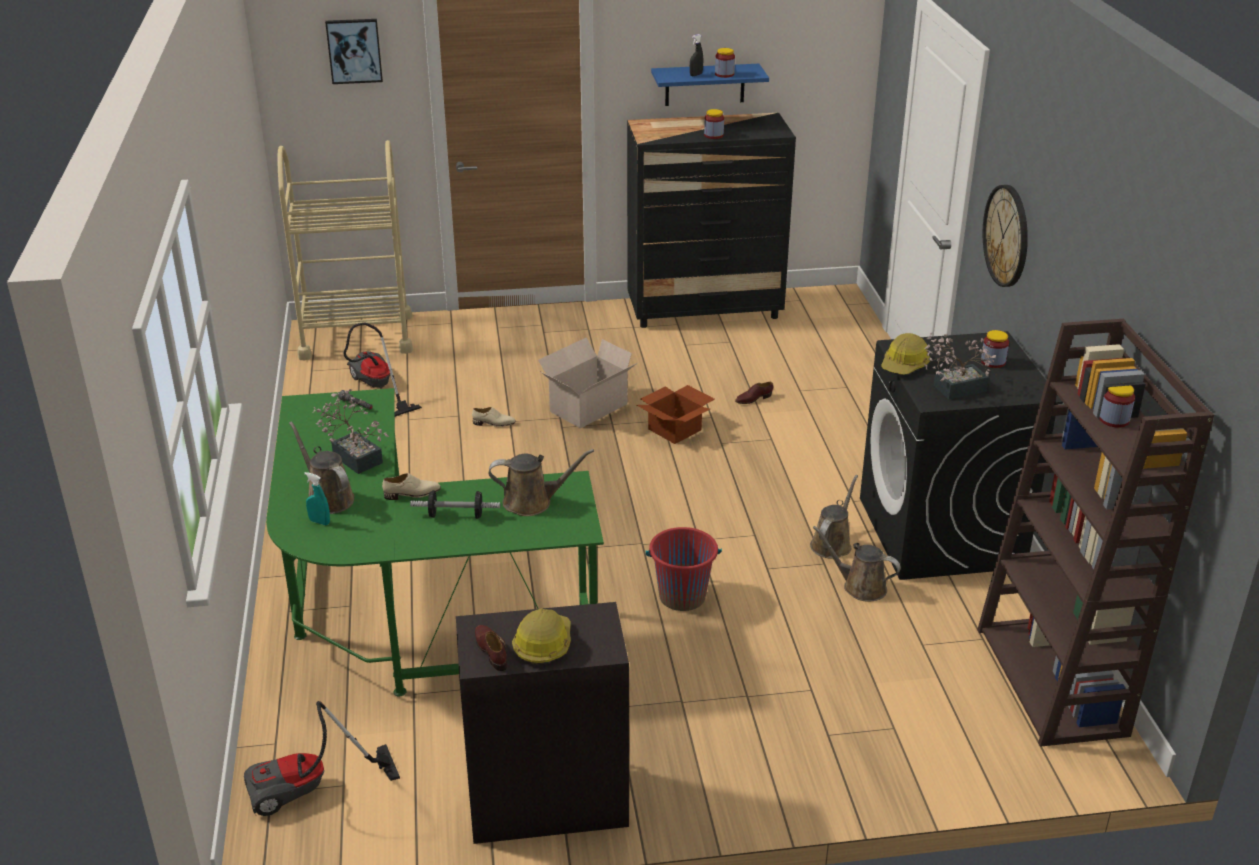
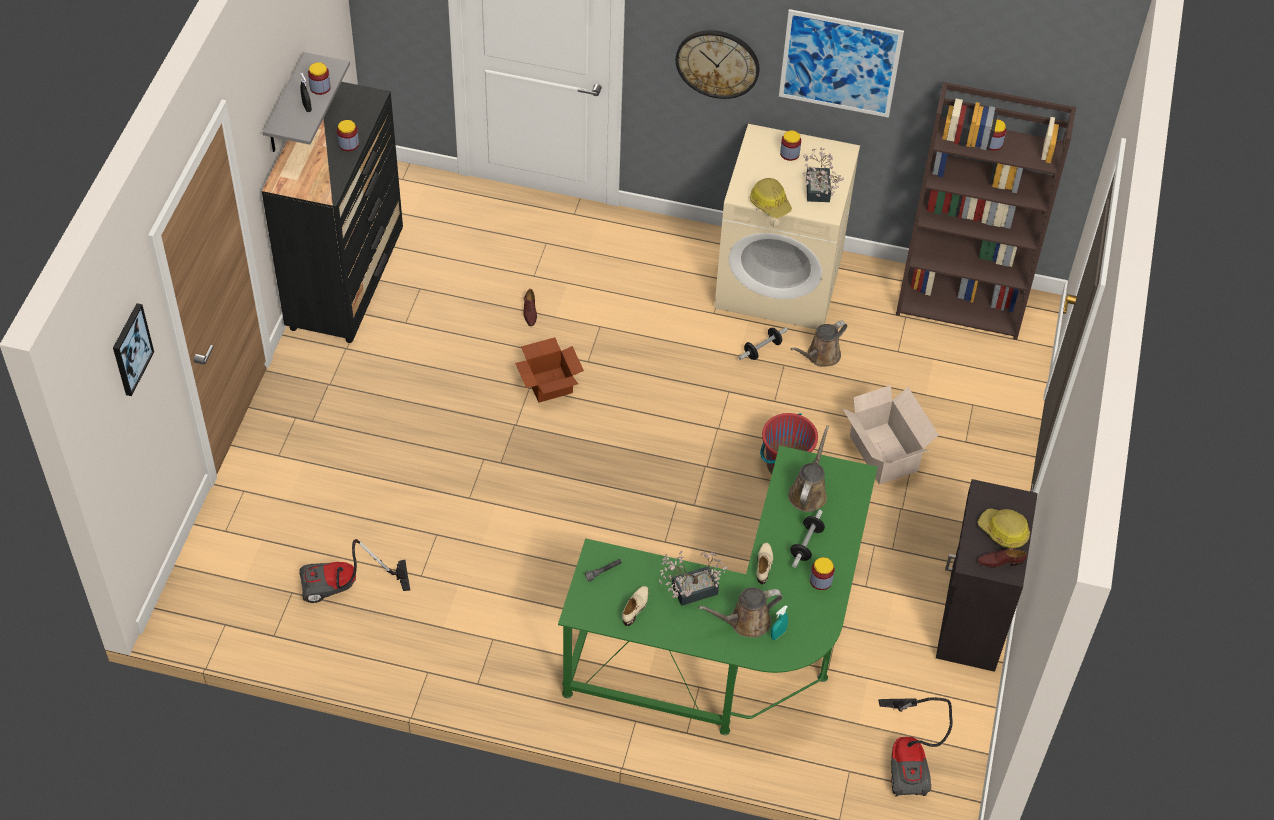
camera: 70 degrees left, 20 degrees up
(356, 337) = (222, 580): beige cart -> none
(408, 535) = (820, 580): none -> jar
(494, 423) = (466, 511): beige shoe -> beige shoe (636, 607)
(586, 408) = (479, 434): cardboard box -> cardboard box (884, 455)
(704, 84) = (285, 106): blue shelf -> grey shelf
(832, 544) = (762, 349): brown watering can -> dumbbell
(941, 533) = (780, 281): black washing machine -> beige washing machine
(1071, 265) = (840, 63): none -> picture

